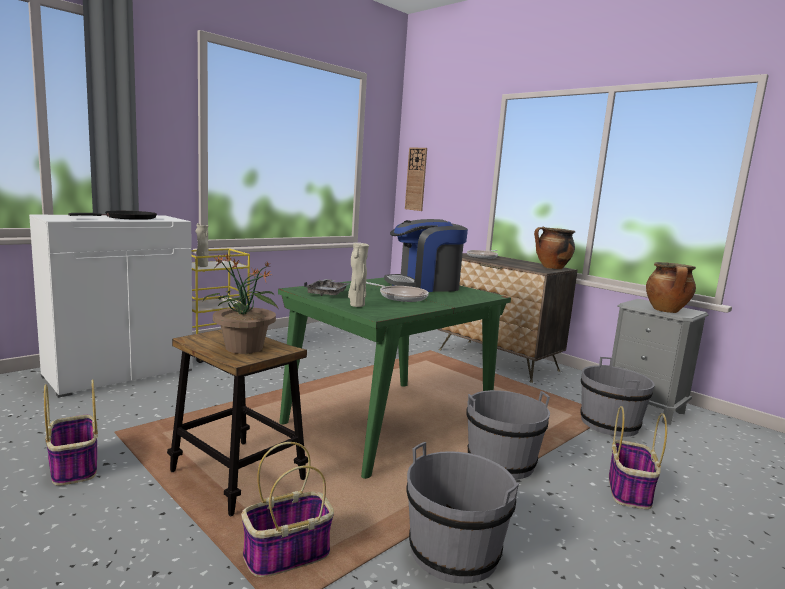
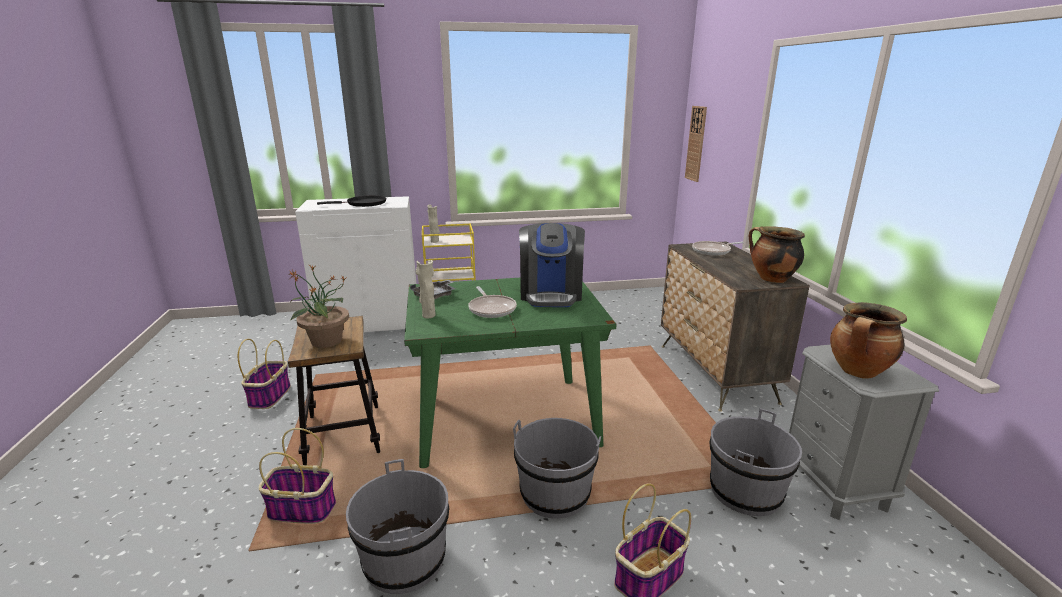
camera: 35 degrees right, 10 degrees up
(424, 286) = (551, 294): coffee machine -> coffee machine turned 105 degrees counterclockwise

